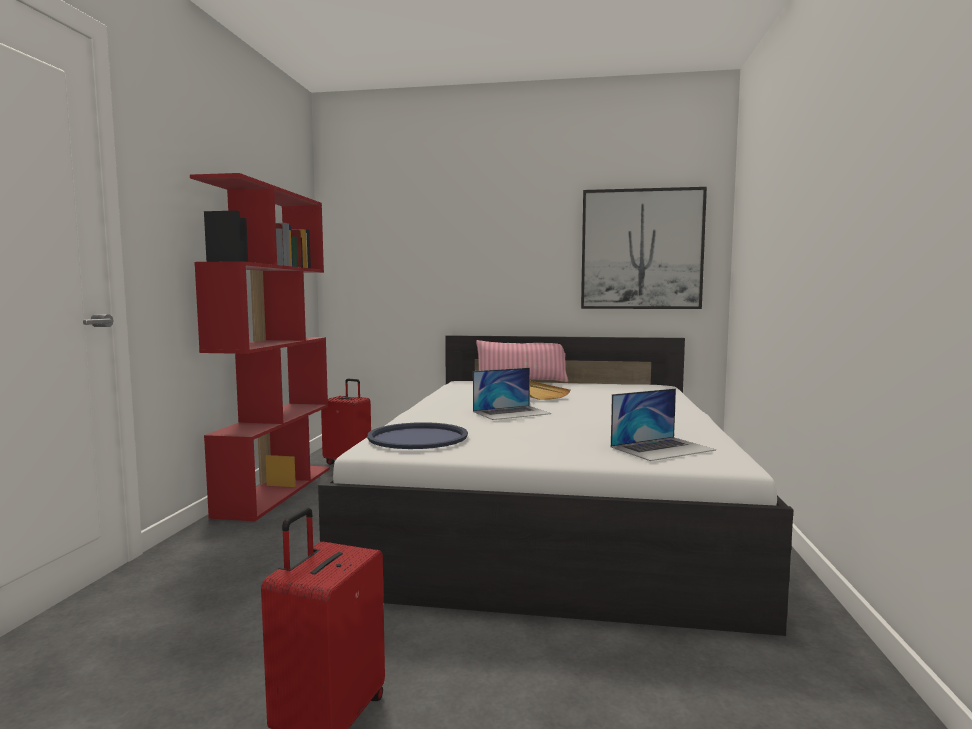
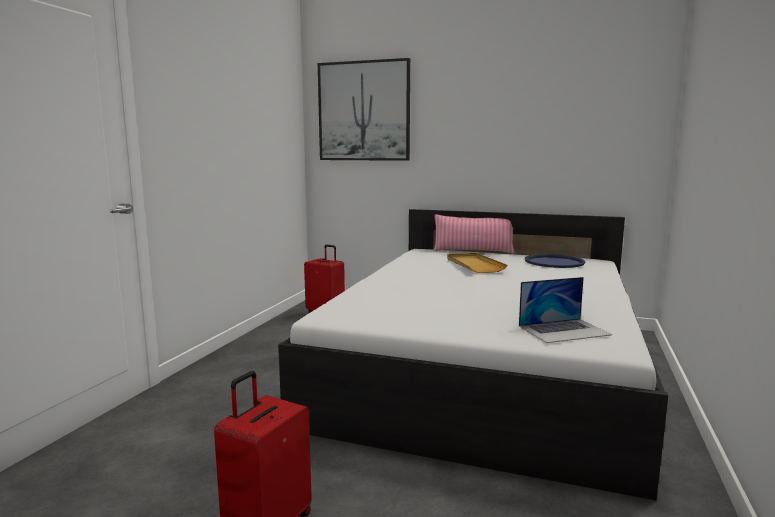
camera: 10 degrees right, 5 degrees up
(276, 490) = (265, 335): red bookcase -> none
(417, 437) = (361, 308): blue tray -> blue tray (554, 262)
(511, 412) = (449, 285): laptop -> none
(641, 249) = (587, 134): picture -> picture (364, 111)

